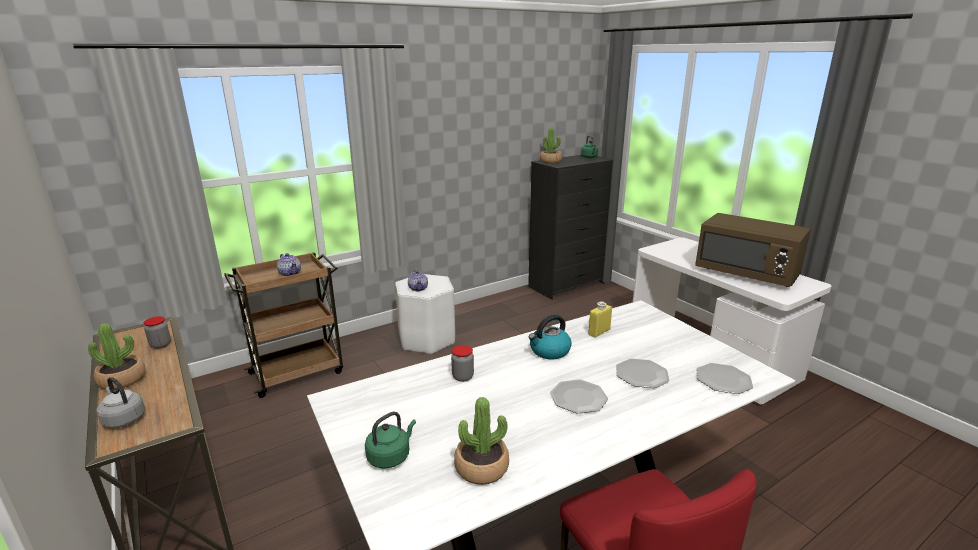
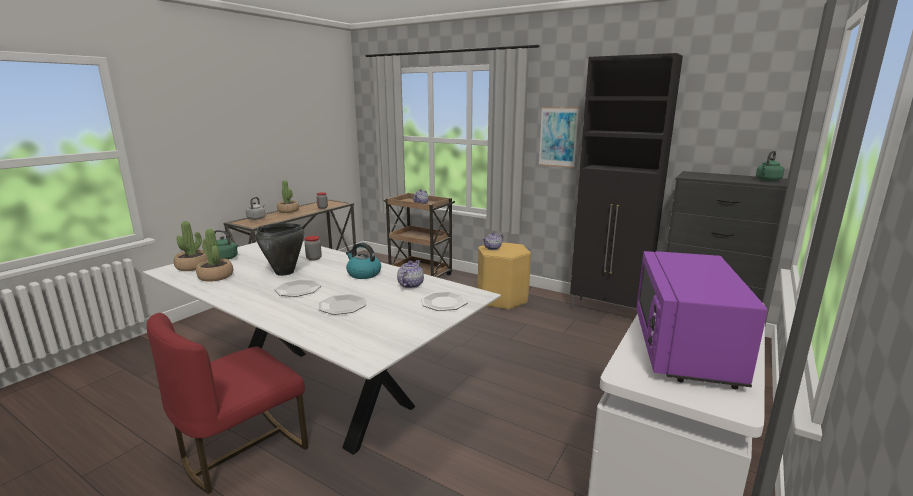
camera: 65 degrees right, 5 degrees down
(424, 148) = (558, 137): none -> picture
(427, 339) = (502, 299): white stool -> yellow stool
(501, 301) = (609, 311): none -> black cabinet
(506, 403) = (284, 272): none -> black cooking pot
(550, 161) = (700, 174): potted plant -> potted plant (193, 267)
(599, 332) = (410, 285): yellow bottle -> teapot
(723, 380) = (350, 339): plate -> plate (444, 302)
(747, 273) = (685, 349): brown microwave -> purple microwave

